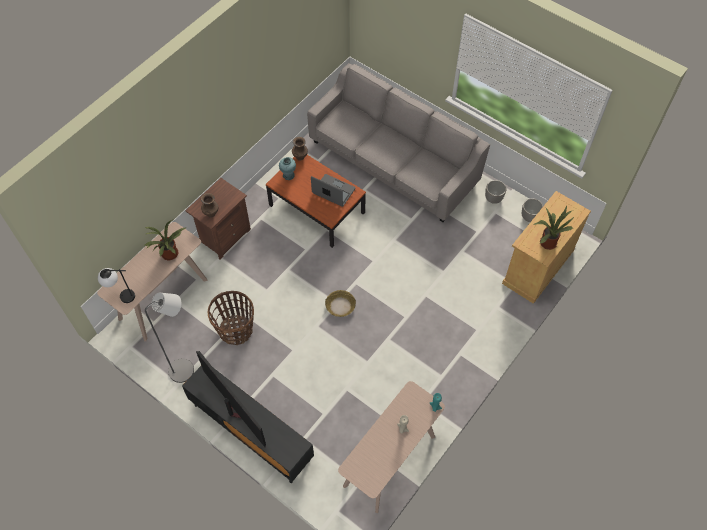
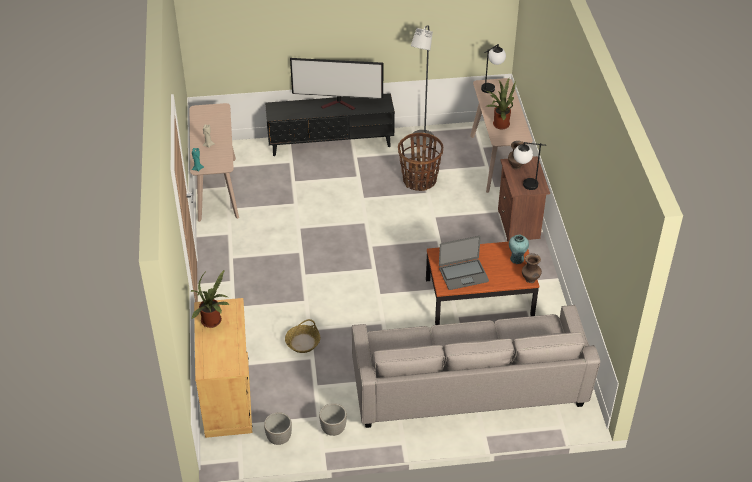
camera: 135 degrees right, 15 degrees down
(226, 196) = (524, 184): none -> table lamp
(340, 306) = (364, 246): basket -> basket (303, 342)

